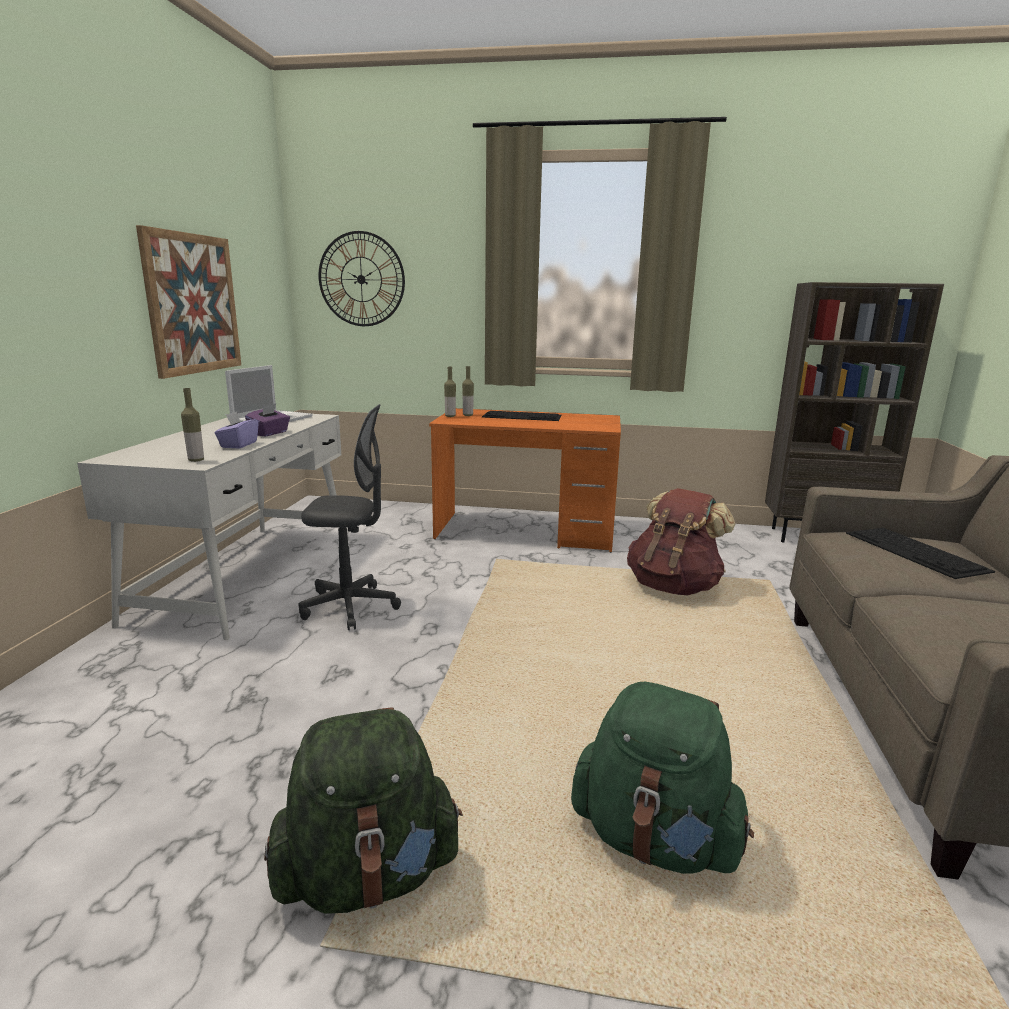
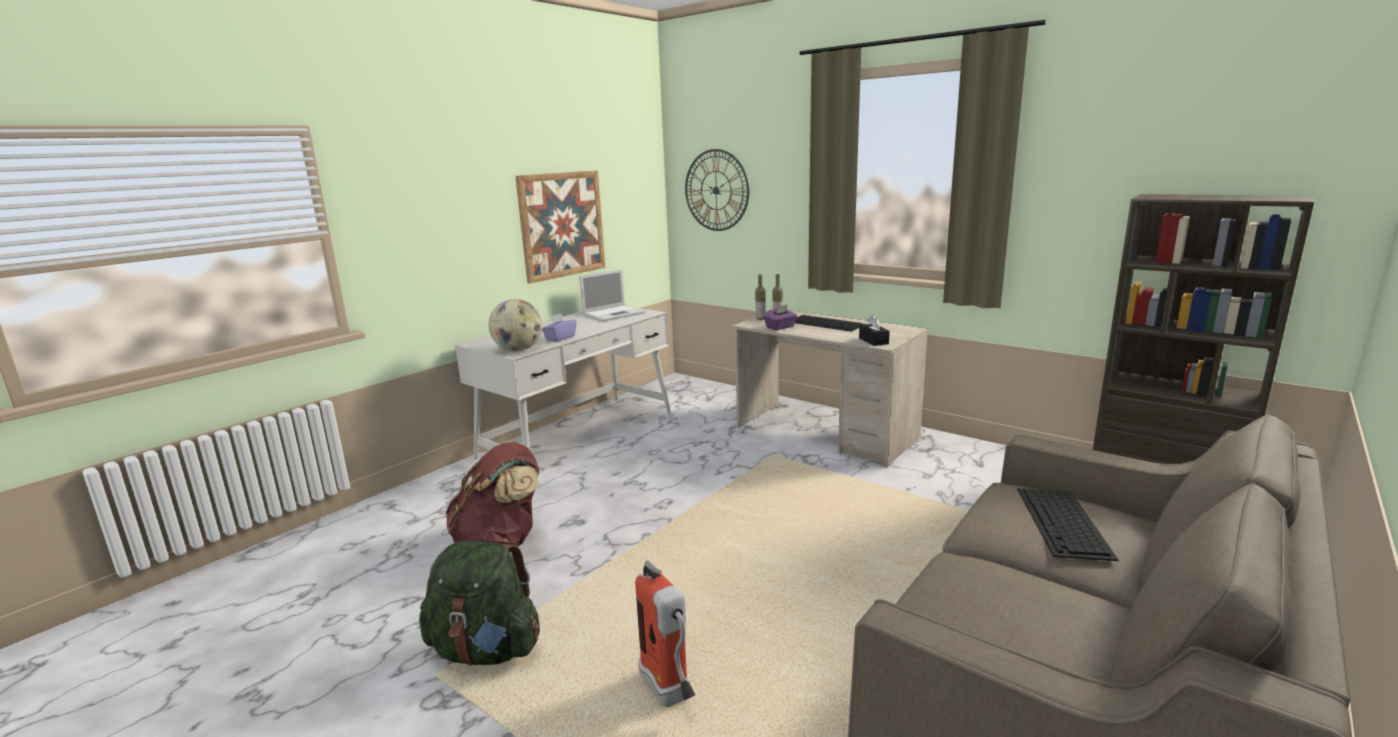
camera: 30 degrees right, 0 degrees up
(196, 460) = (518, 350): bottle -> globe
(269, 433) = (593, 328): purple tissue box -> purple tissue box (780, 327)
(350, 607) = (624, 474): grey office chair -> none
(526, 532) = (825, 433): orange desk -> beige desk
(592, 426) = (873, 341): none -> black tissue box
(654, 840) = (670, 695): green backpack -> fire extinguisher
(674, 587) = (913, 512): brown backpack -> brown backpack (501, 544)

